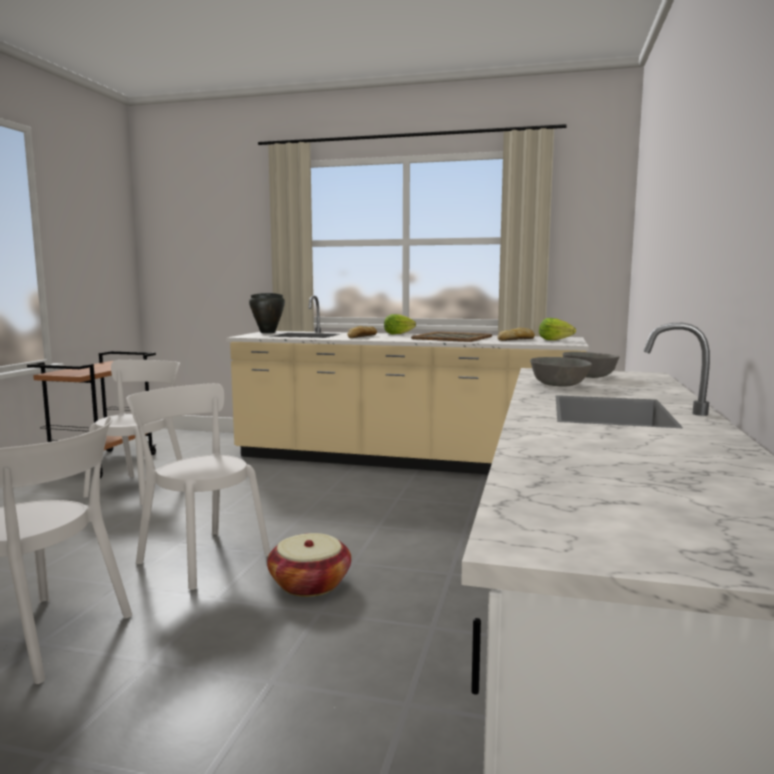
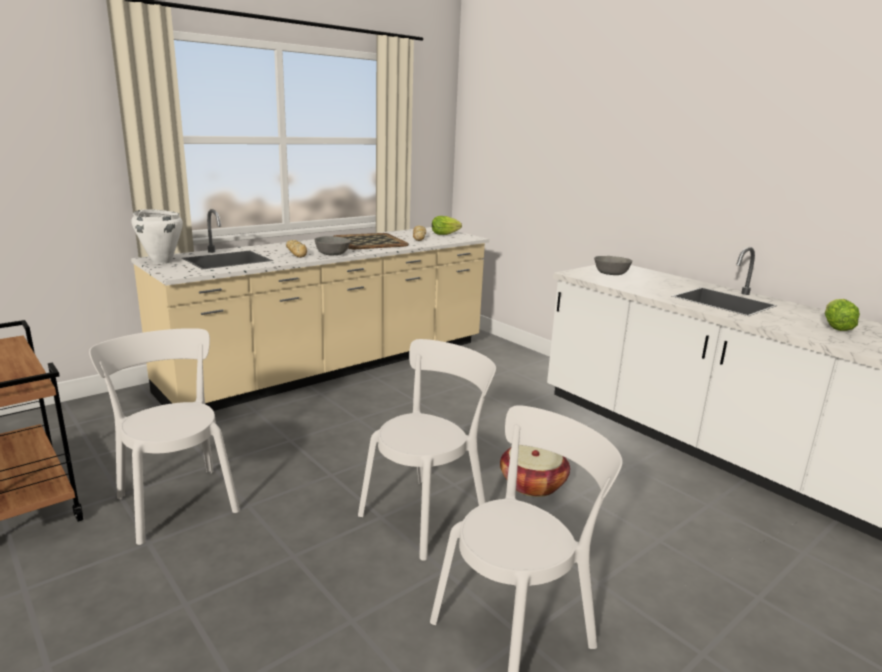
camera: 55 degrees left, 10 degrees up
(200, 556) = (427, 514): white chair -> white chair turned 150 degrees clockwise
(268, 332) = (161, 261): black cooking pot -> white cooking pot
(398, 334) = (302, 242): lettuce -> lettuce (836, 327)
(559, 384) = (635, 285): grey bowl -> grey bowl (332, 254)

